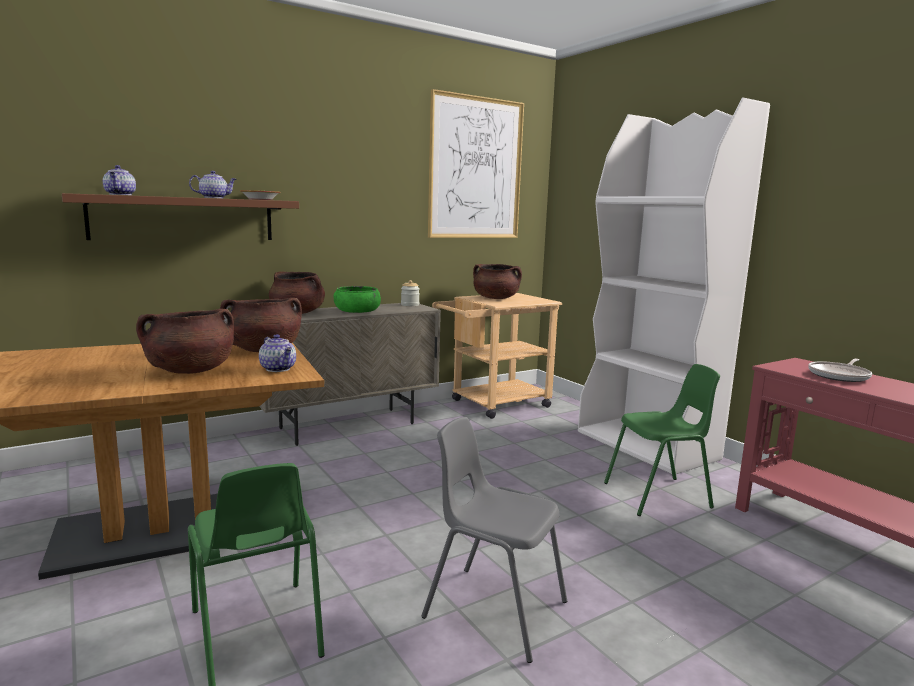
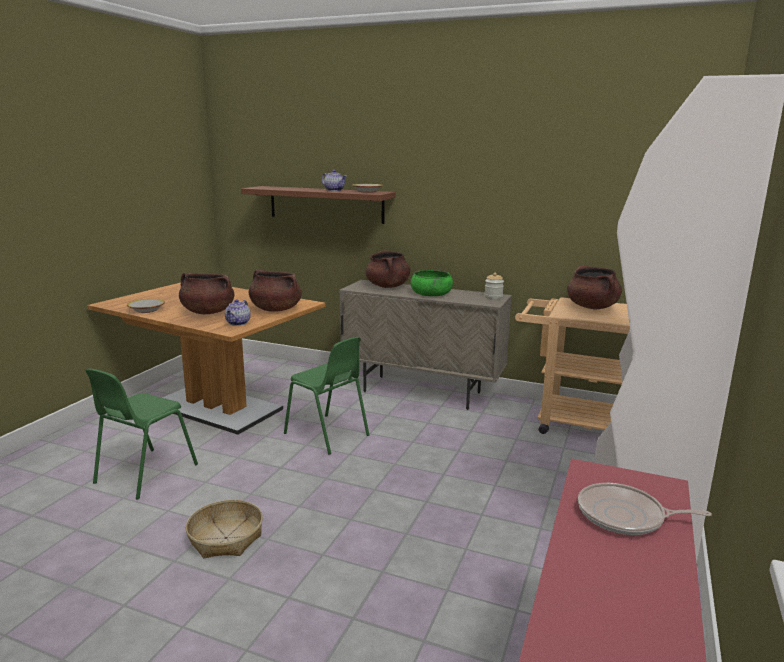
camera: 55 degrees right, 5 degrees up
(81, 391) = (147, 310): none -> bowl
(121, 194) = (279, 188): teapot -> none
(475, 169) = (603, 157): picture -> none
(494, 609) = (226, 538): grey chair -> basket
(658, 496) = (508, 568): green chair -> green chair (327, 434)

